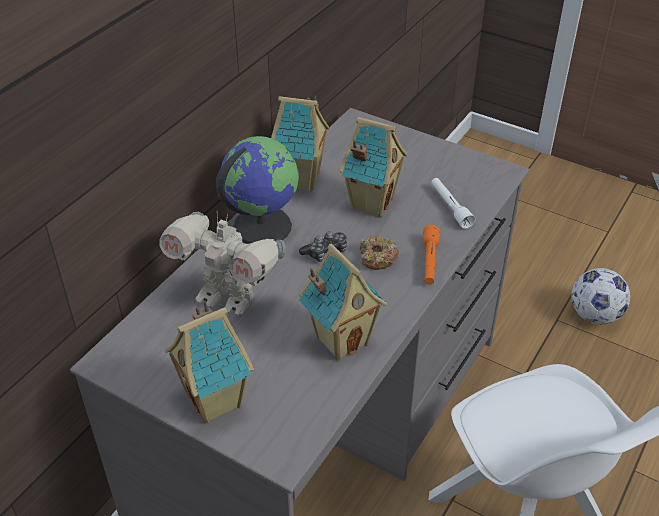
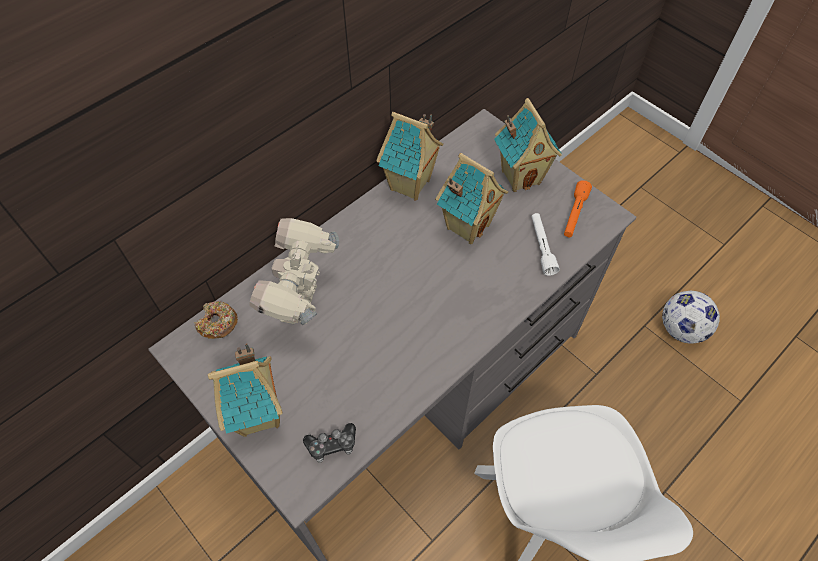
camera: 15 degrees right, 15 degrees up
(227, 297) = (303, 304): toy robot -> toy robot turned 60 degrees clockwise
(261, 225) = (358, 230): globe -> none
(325, 252) = (407, 273): game controller -> game controller (332, 445)
(341, 339) = (390, 376): toy house -> toy house (520, 176)
(377, 258) = (453, 291): donut -> donut (218, 324)
(429, 261) = (501, 306): orange flashlight -> orange flashlight (574, 214)

